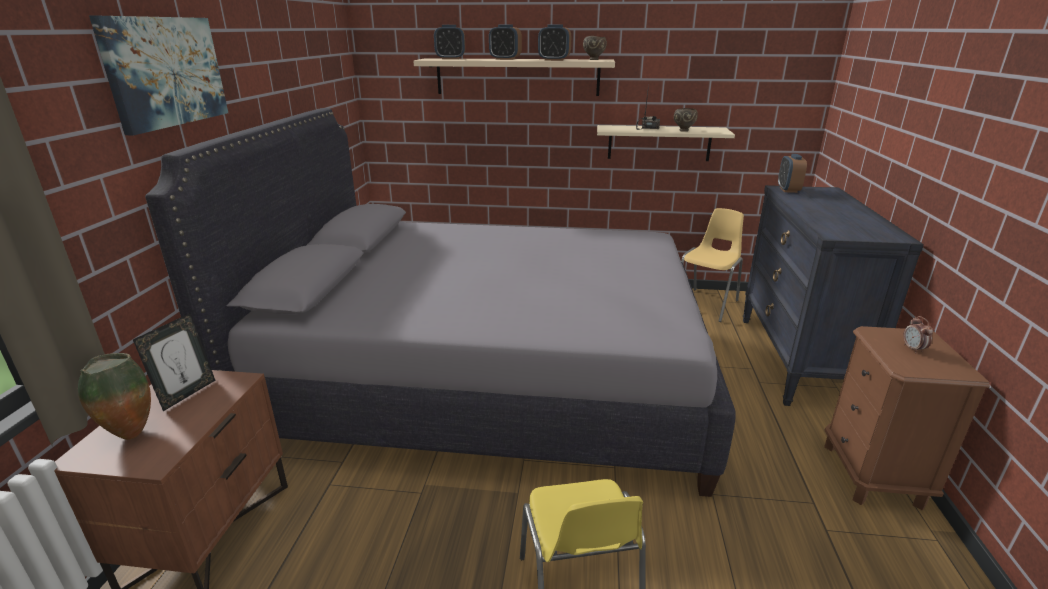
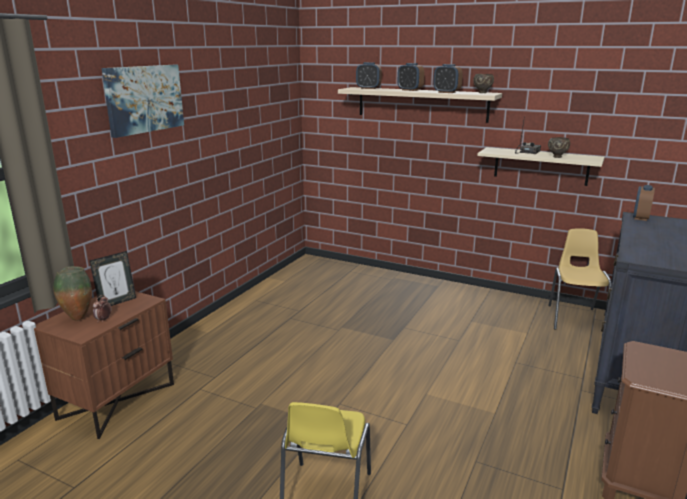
camera: 20 degrees right, 5 degrees down
(489, 379) = (346, 344): grey bed -> none
(706, 304) = (575, 319): yellow chair -> yellow chair turned 45 degrees counterclockwise
(913, 349) = (664, 365): alarm clock -> alarm clock (103, 320)

